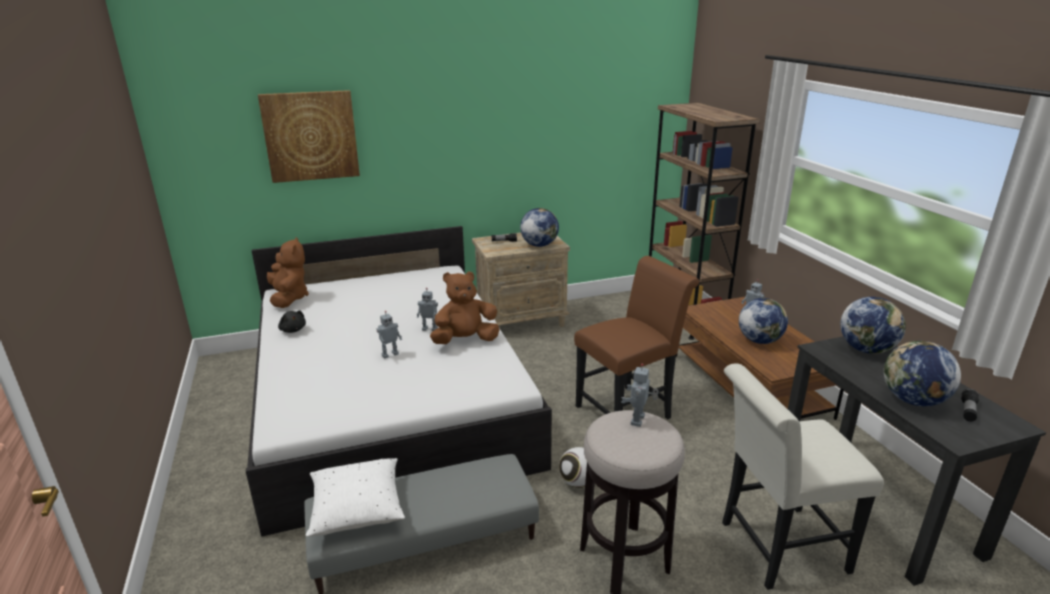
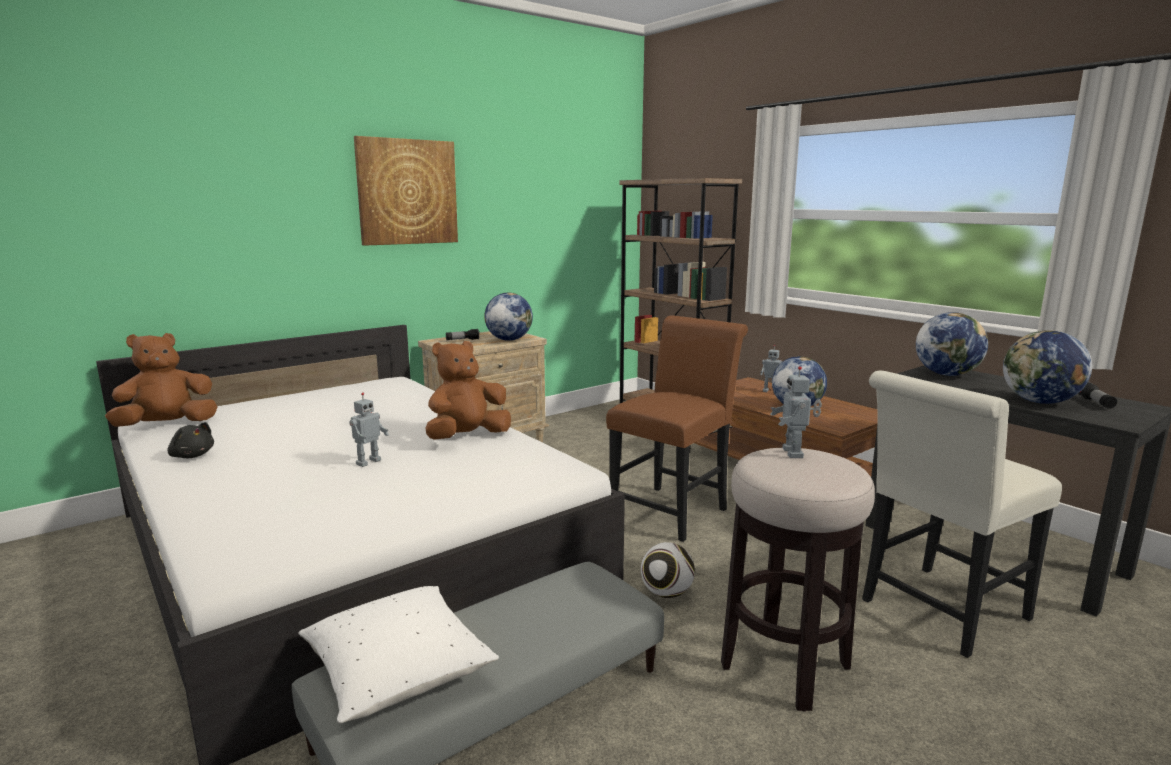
camera: 20 degrees left, 10 degrees down
(289, 298) = (167, 425): brown plush toy -> brown plush toy turned 90 degrees counterclockwise
(310, 136) = (194, 193): picture -> picture (407, 192)
(430, 329) = (409, 432): toy robot -> none

